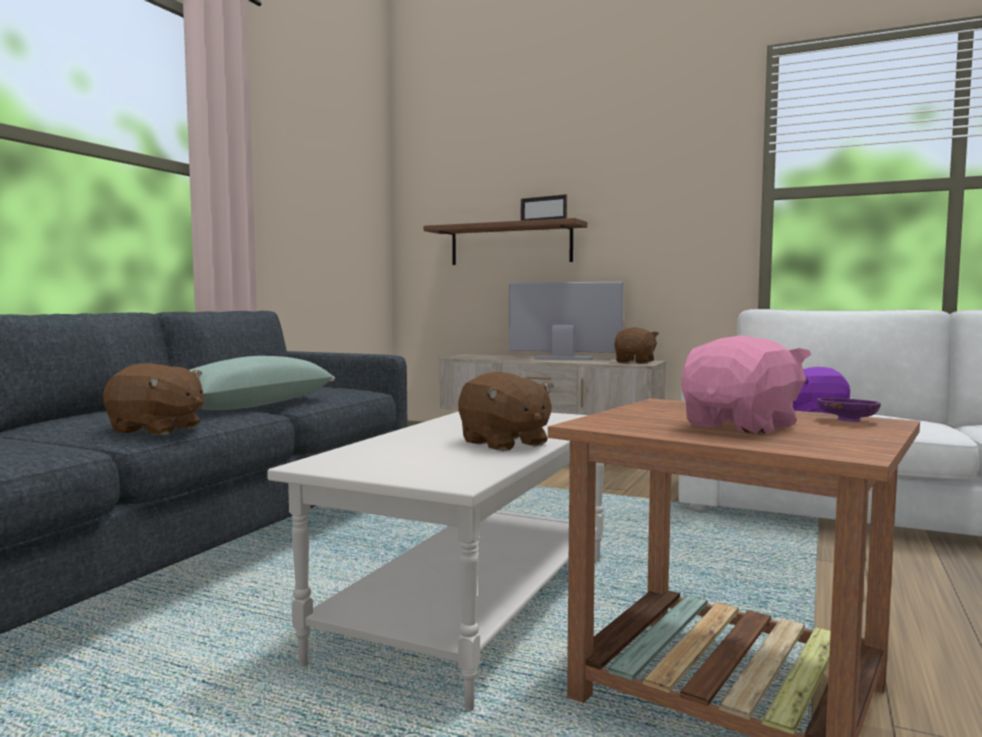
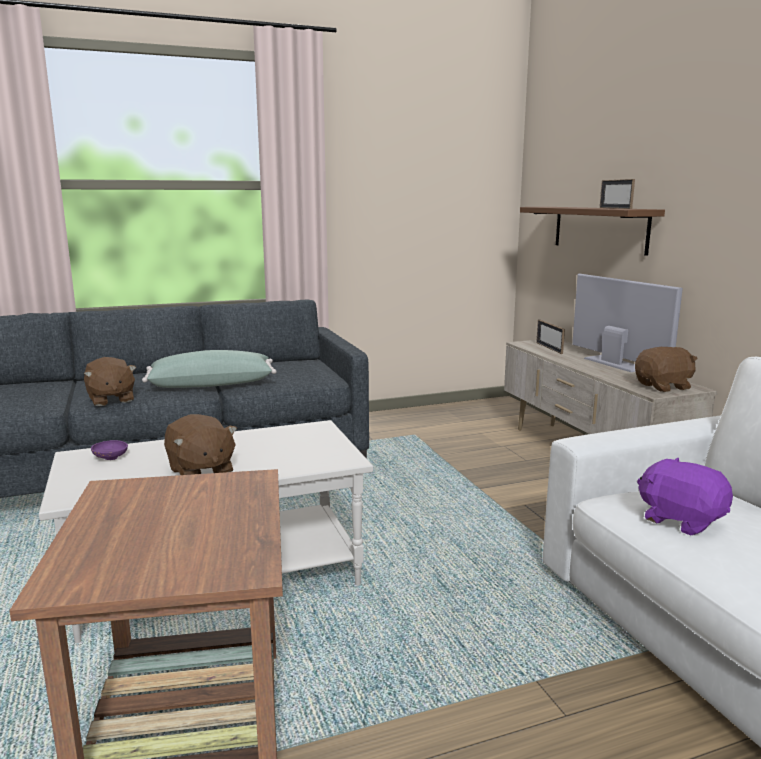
camera: 45 degrees right, 10 degrees up
(486, 357) = (549, 348): none -> picture frame
(504, 443) = (200, 471): brown plush toy -> brown plush toy turned 45 degrees counterclockwise
(742, 426) = (151, 530): pink plush toy -> none
(847, 421) = (234, 558): purple bowl -> purple bowl (110, 457)

